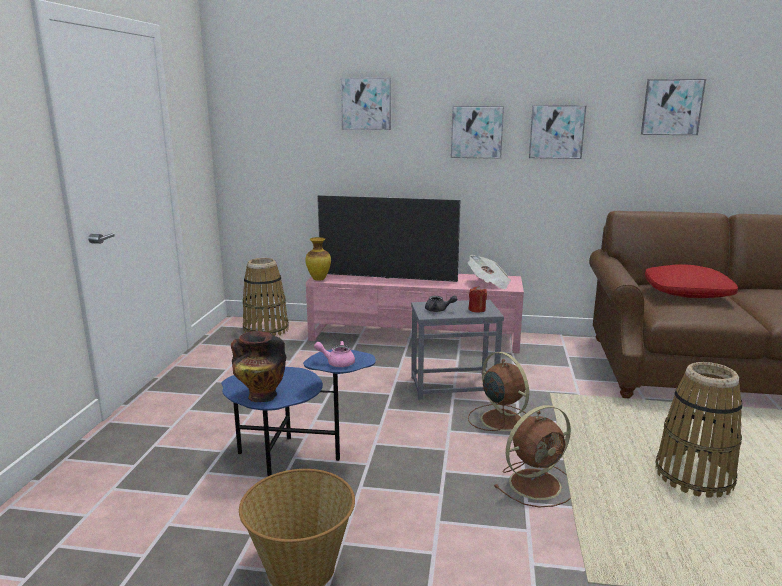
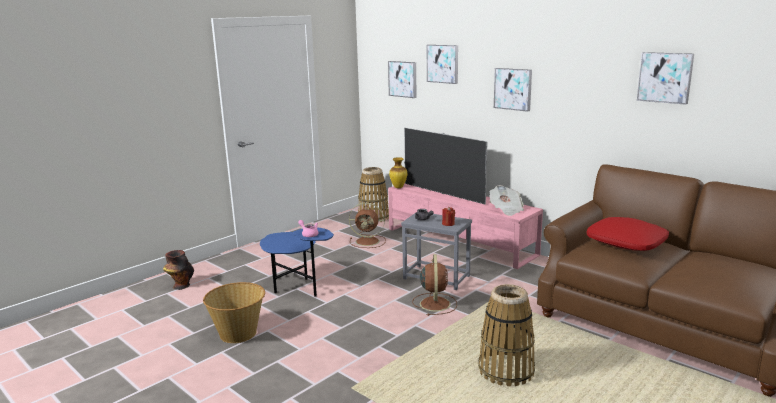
camera: 35 degrees right, 0 degrees up
(260, 396) = (274, 245): vase -> vase (180, 286)
(537, 483) = (400, 340): brown fan -> brown fan (368, 241)
(556, 131) = (570, 93): picture -> picture (403, 79)

